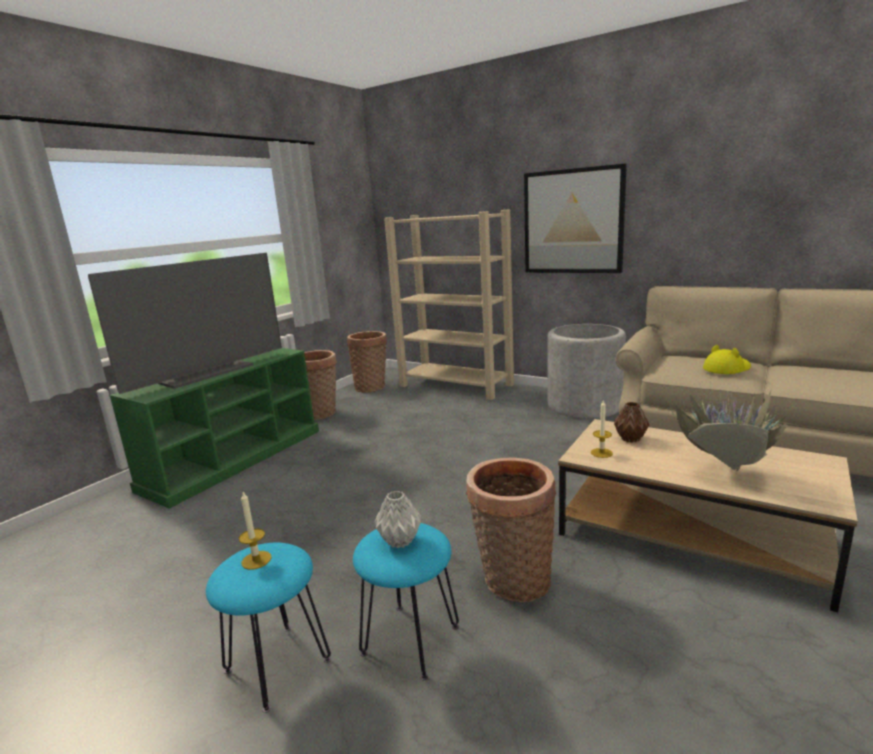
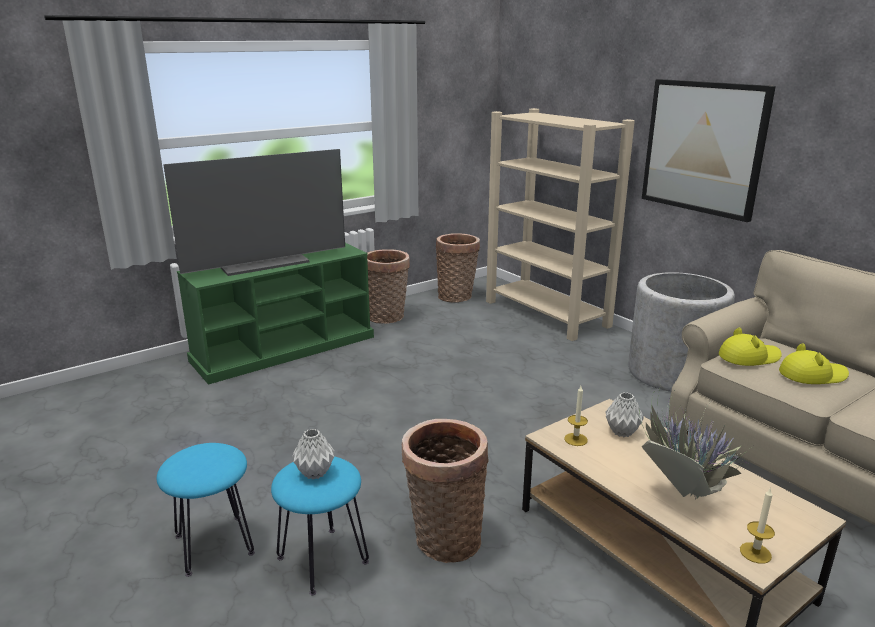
camera: 20 degrees right, 5 degrees up
(256, 560) = (202, 455): candle -> candle (755, 553)
(630, 439) = (622, 432): brown vase -> grey vase
(673, 367) = (749, 357): none -> yellow hat

